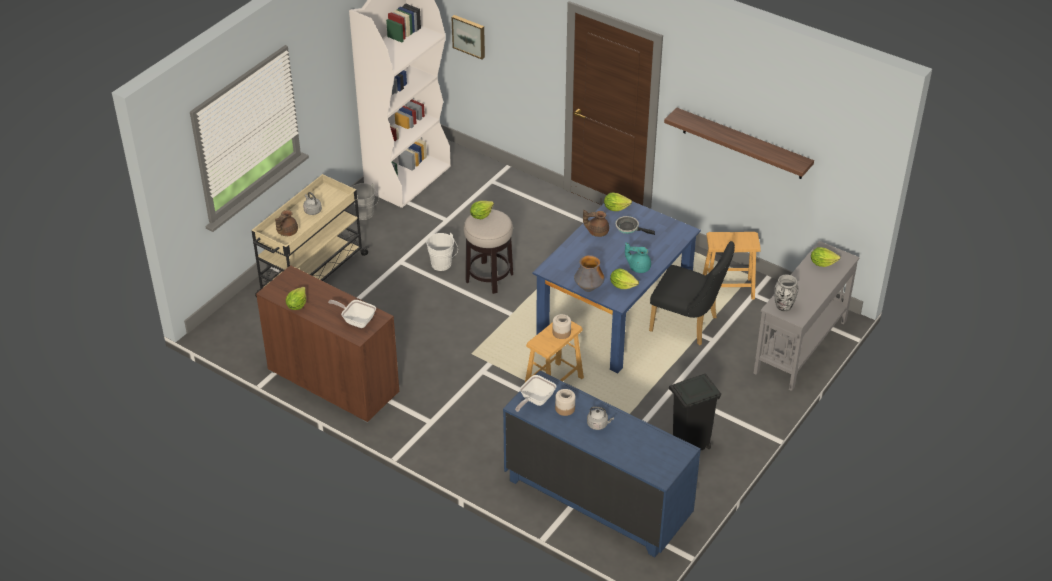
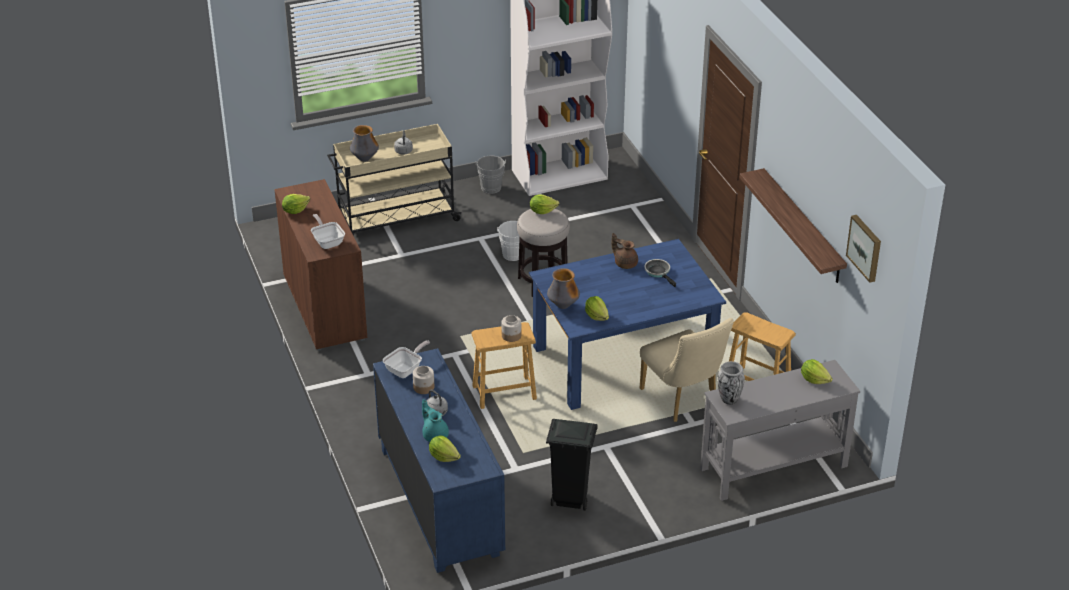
camera: 35 degrees right, 5 degrees down
(286, 232) = (364, 159): brown teapot -> vase
(469, 36) = (648, 45): picture -> picture (865, 247)
(535, 400) = (406, 369): frying pan -> frying pan turned 150 degrees clockwise
(615, 208) = (665, 251): lettuce -> lettuce (444, 457)
(638, 267) = (629, 308): turquoise teapot -> turquoise teapot (435, 435)
(688, 325) = (683, 400): black chair -> beige chair

